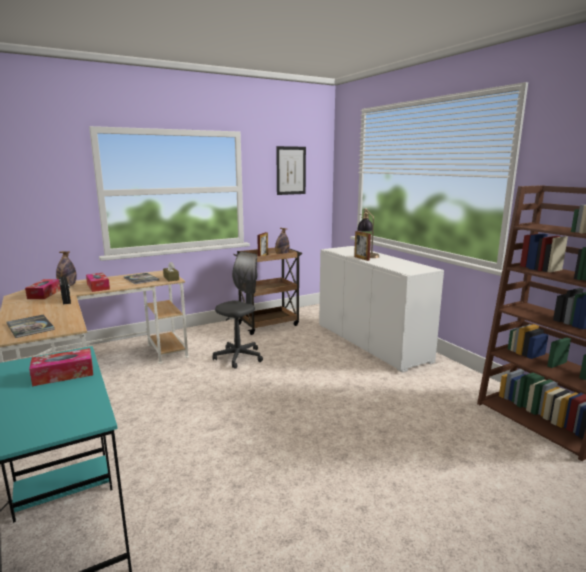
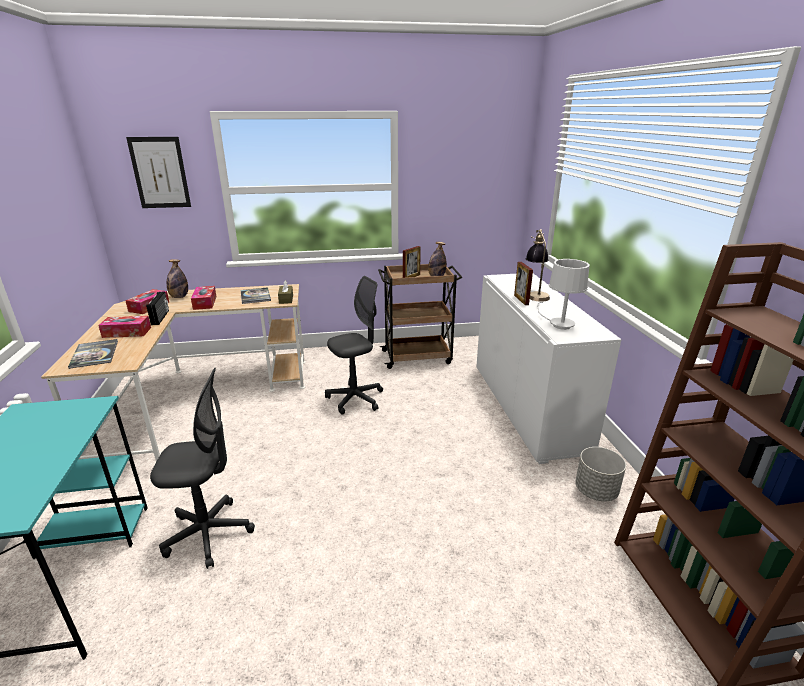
camera: 20 degrees right, 10 degrees up
(63, 374) = (54, 435): tissue box -> tissue box (127, 332)
(180, 464) = (209, 534): none -> grey office chair
(291, 170) = (468, 162): picture -> picture (160, 173)
(398, 266) = (557, 323): none -> white table lamp
(448, 380) = (596, 491): none -> grey planter

